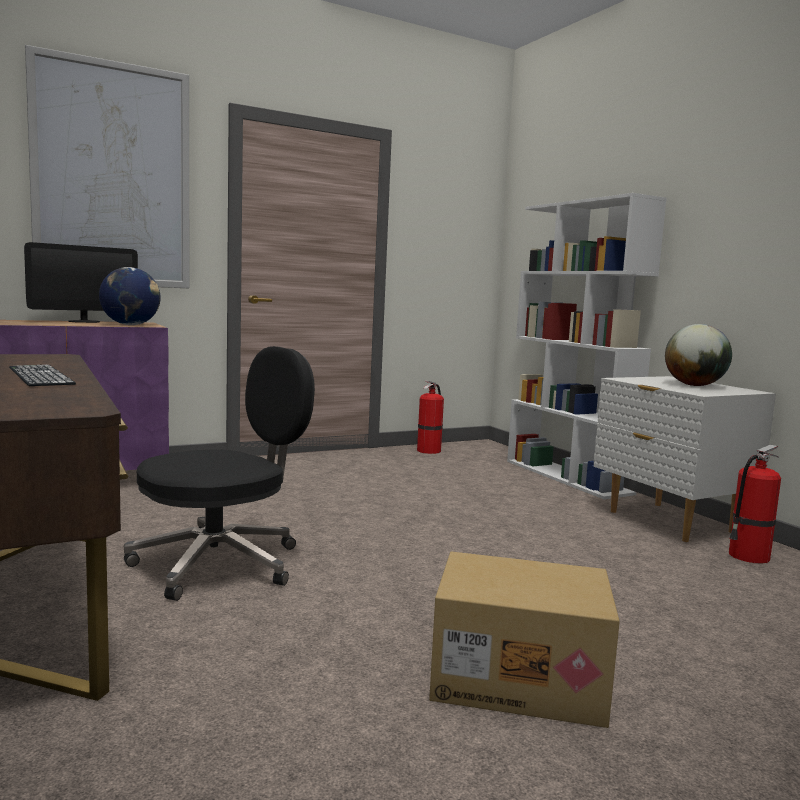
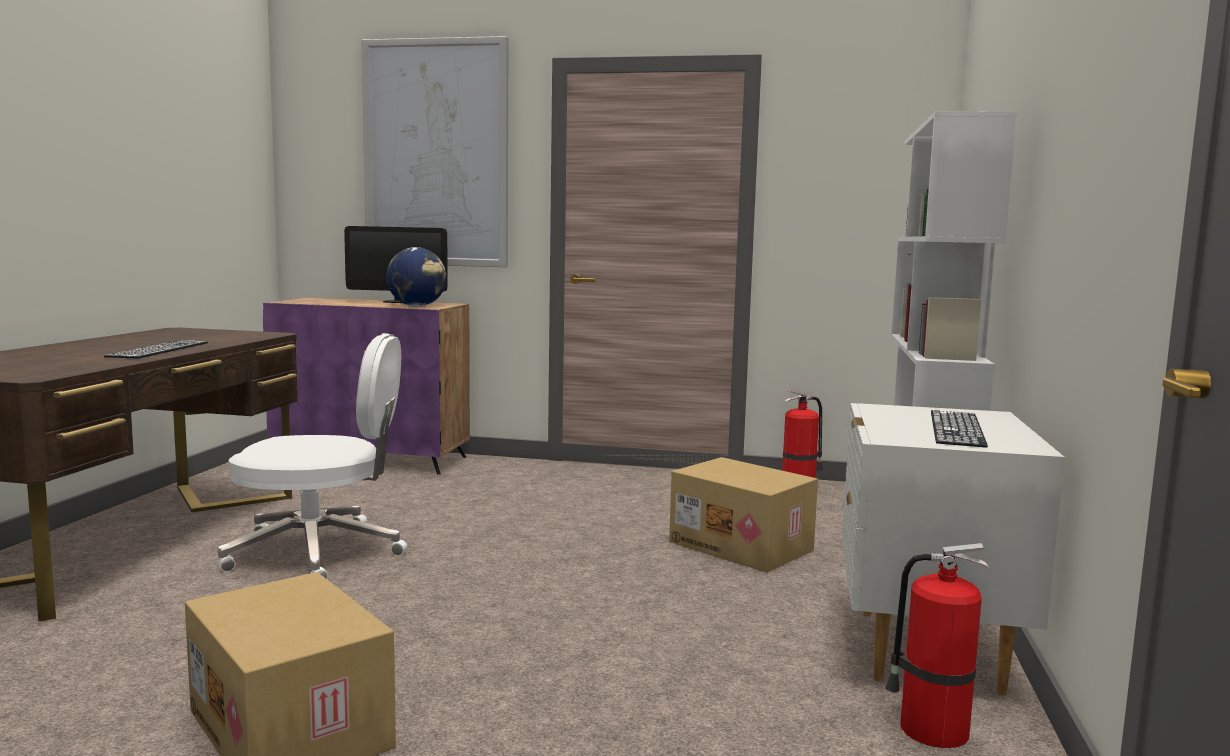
camera: 40 degrees right, 0 degrees up
(221, 563) = (319, 552): black office chair -> white office chair
(480, 490) = (742, 546): none -> cardboard box
(694, 385) = (956, 428): globe -> keyboard

